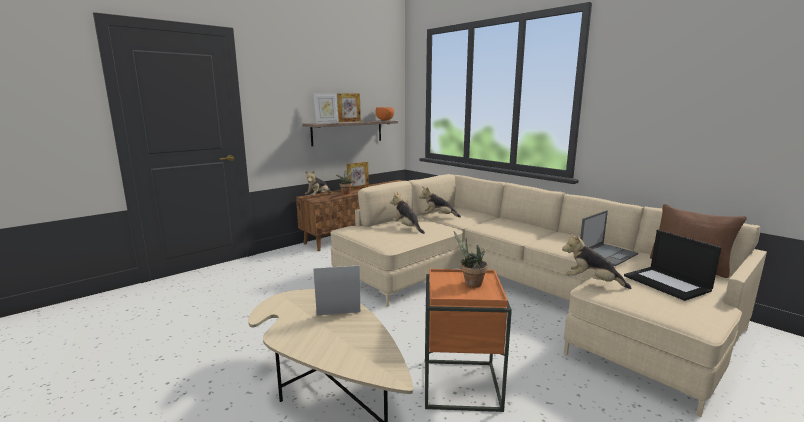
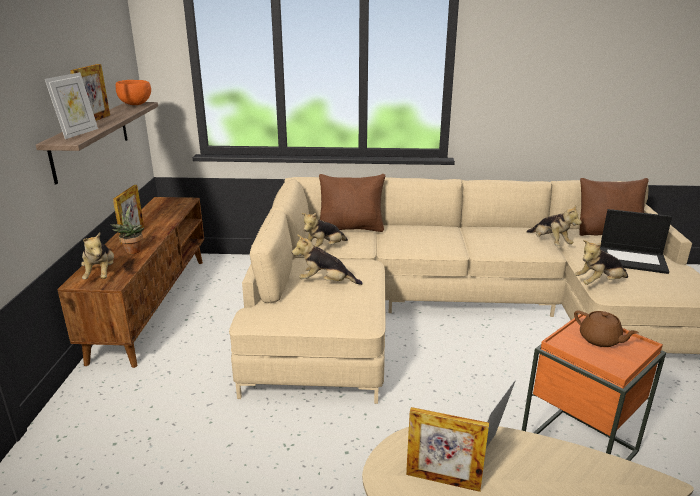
camera: 45 degrees left, 10 degrees up
(300, 311) = (443, 480): none -> picture frame
(470, 283) = (600, 340): potted plant -> brown teapot
(476, 213) = (352, 228): none -> brown pillow
(608, 254) = (550, 243): laptop -> plush toy

